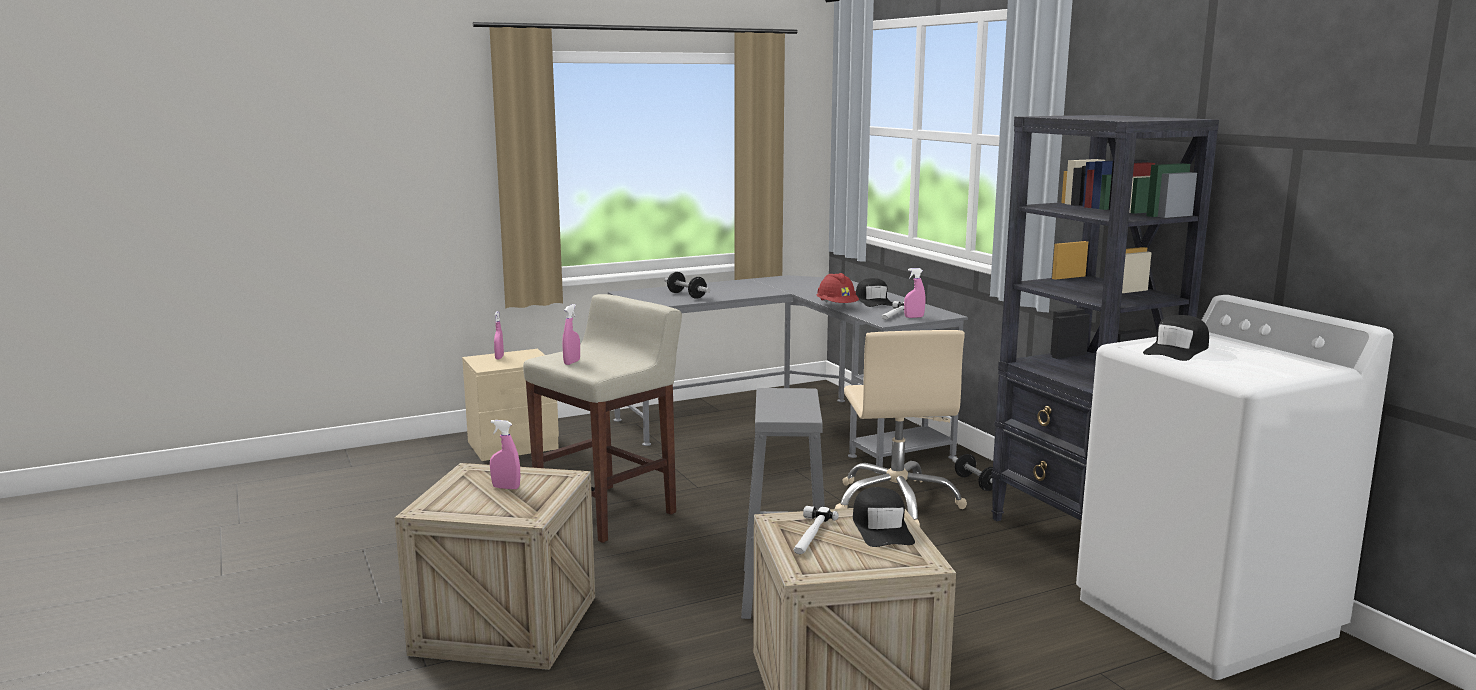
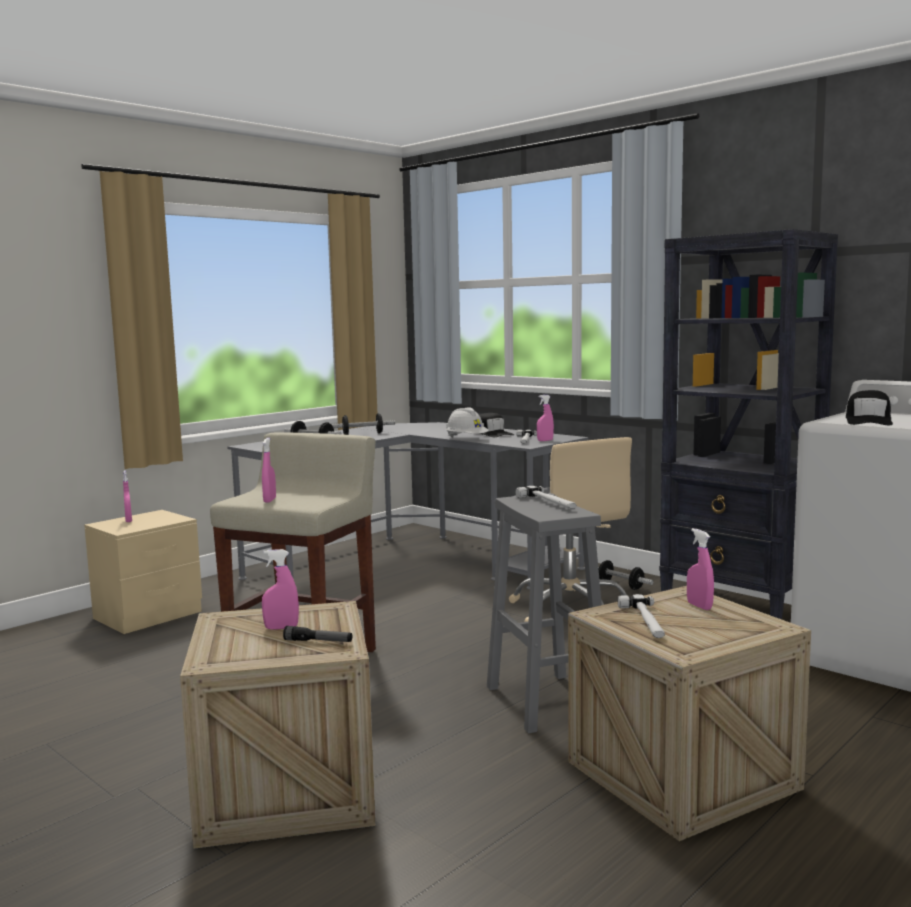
camera: 20 degrees left, 5 degrees down
(520, 505) = (318, 641): none -> flashlight
(747, 288) = (362, 434): none -> dumbbell
(795, 400) = (548, 502): none -> hammer
(837, 307) = (466, 439): red hard hat -> white hard hat
(882, 528) = (699, 606): black cap -> pink spray bottle

